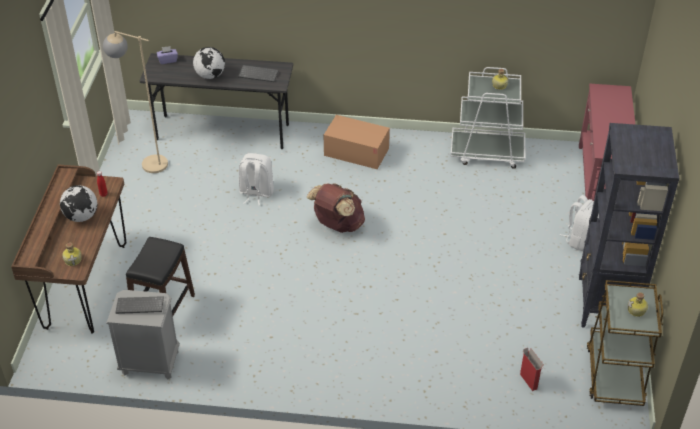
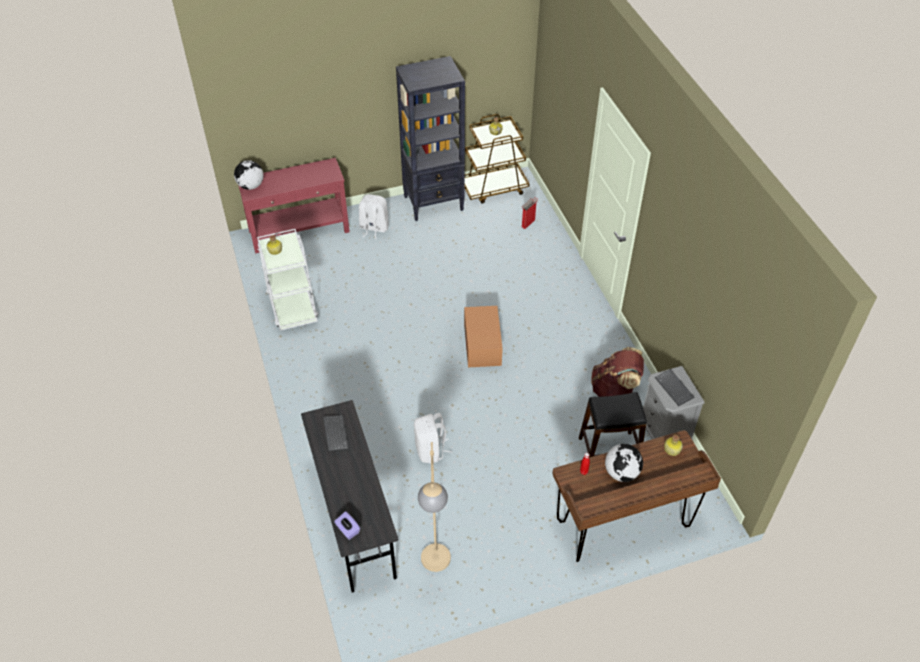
camera: 115 degrees left, 5 degrees up
(210, 75) = (357, 475): globe -> globe (251, 186)
(337, 225) = (439, 374): brown backpack -> brown backpack (614, 390)
(356, 152) = (334, 396): cardboard box -> cardboard box (482, 344)

